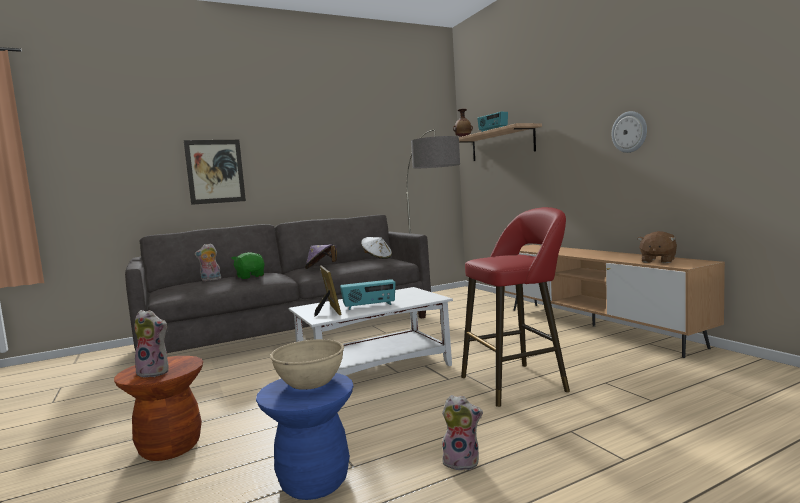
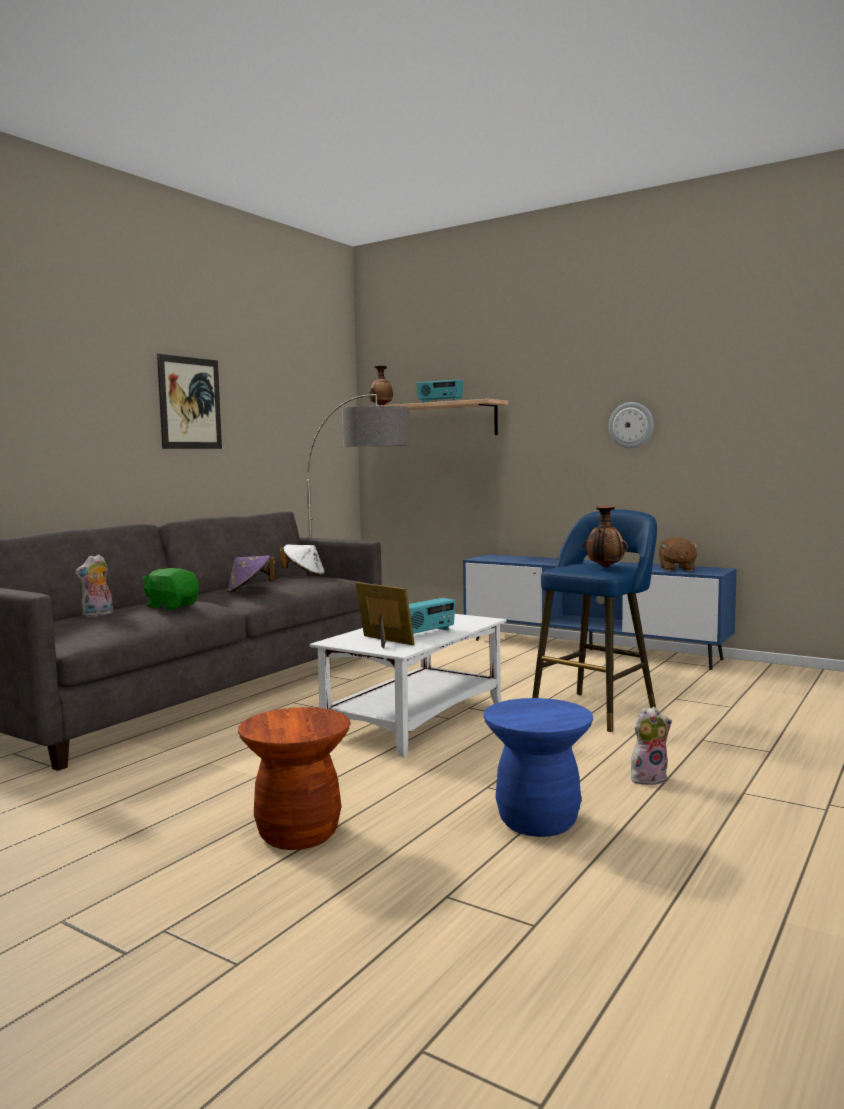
camera: 30 degrees left, 0 degrees up
(155, 372) = (301, 726): plush toy -> none
(215, 171) = (53, 433): picture -> picture (190, 403)
(310, 382) = (528, 708): beige bowl -> none
(509, 259) = (604, 567): none -> vase
(518, 383) = (597, 710): red stool -> blue stool
(593, 326) = (590, 649): brown tv stand -> blue tv stand

